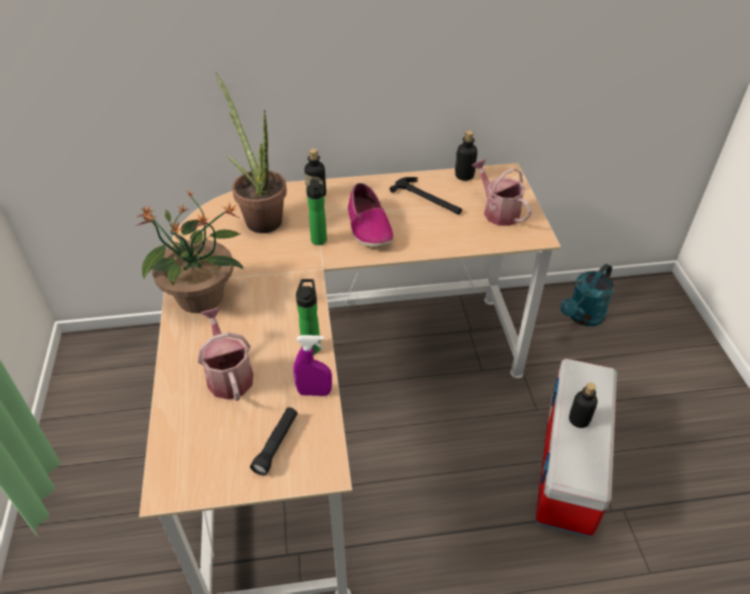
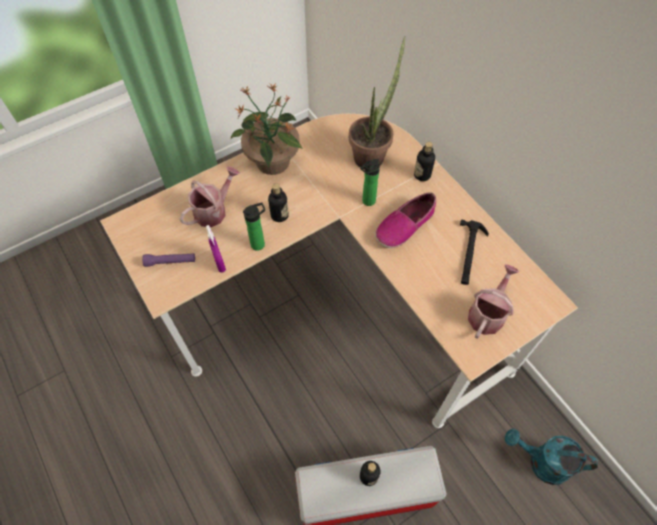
camera: 65 degrees right, 15 degrees up
(276, 444) = (170, 262): black flashlight -> purple flashlight
(464, 176) = (523, 269): bottle -> bottle (279, 215)

